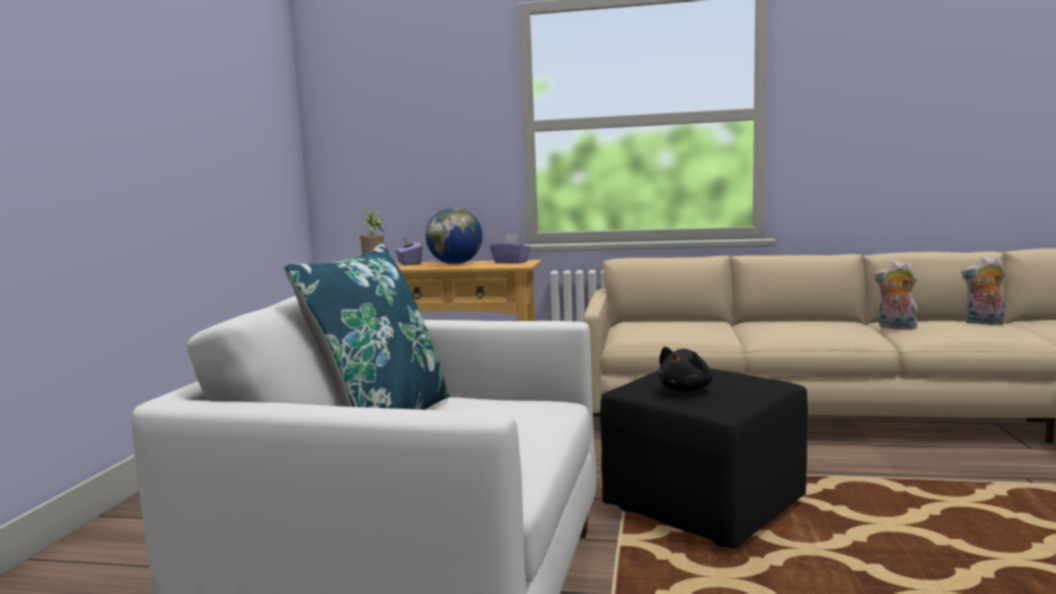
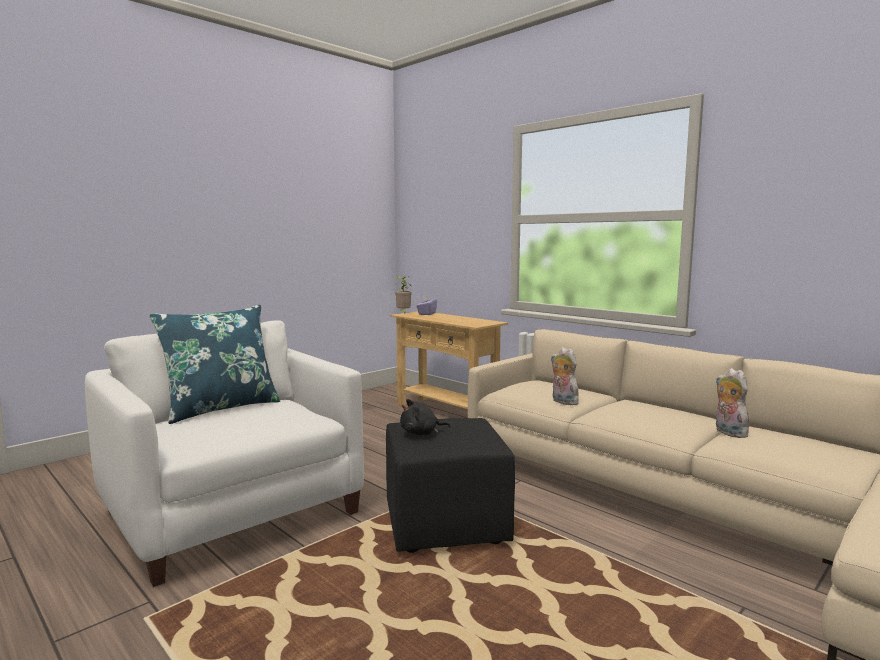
camera: 35 degrees right, 0 degrees up
(456, 264) = (447, 318): globe -> none
(511, 262) = (480, 321): purple tissue box -> none
(983, 323) = (832, 450): plush toy -> plush toy (562, 402)

